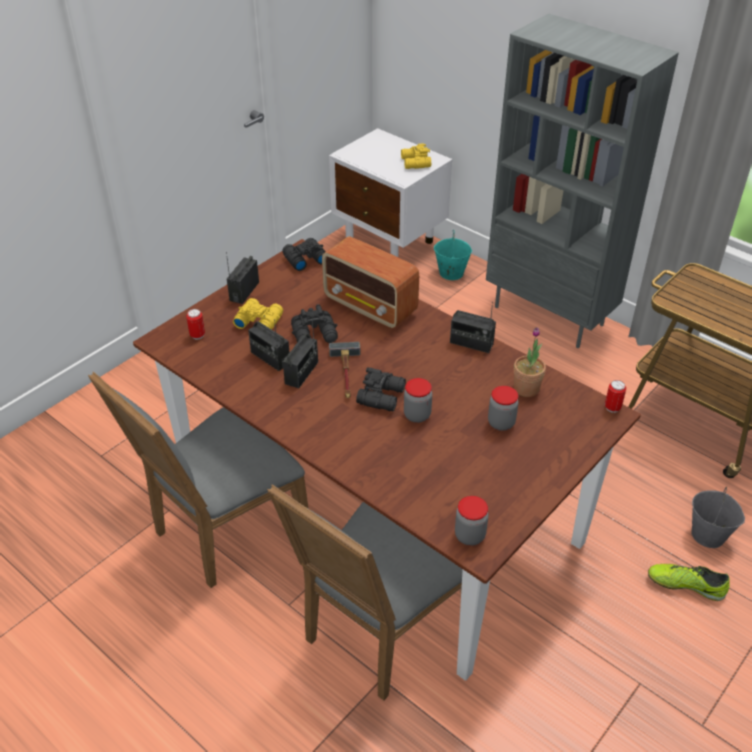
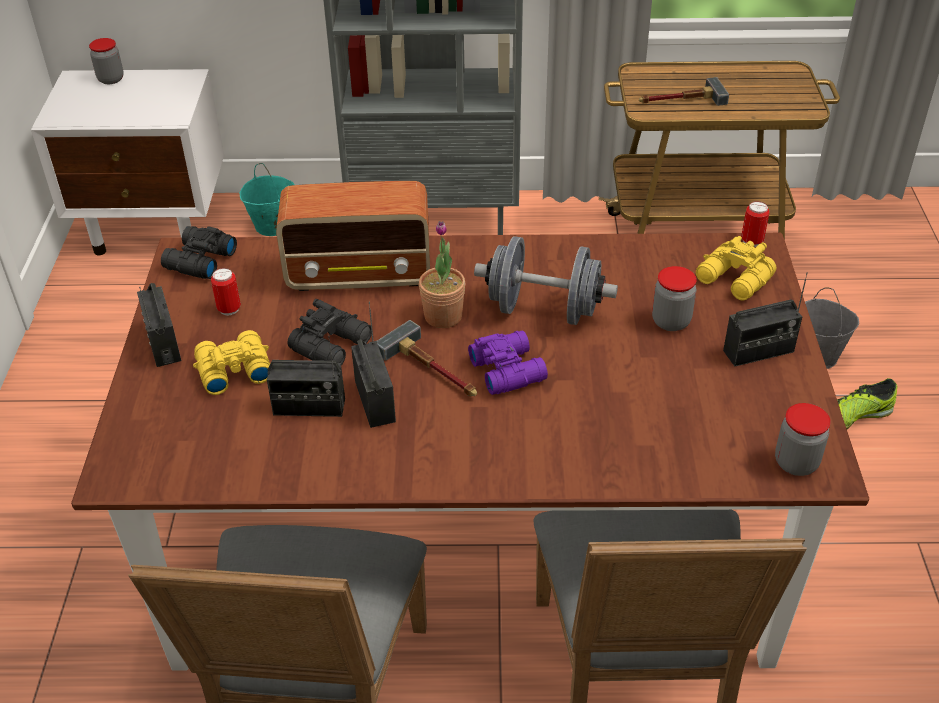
camera: 40 degrees left, 0 degrees up
(197, 335) = (166, 437): can -> can (229, 309)
(382, 396) = (508, 369): black binoculars -> purple binoculars
(415, 163) = (165, 92): yellow binoculars -> yellow binoculars (734, 280)
(417, 415) = (574, 367): jar -> jar (111, 79)
(439, 377) = (544, 310): none -> grey dumbbell
(471, 343) = (530, 253): radio -> radio (758, 351)
(526, 388) = (648, 270): potted plant -> potted plant (443, 316)
(702, 304) = (680, 100): none -> hammer

